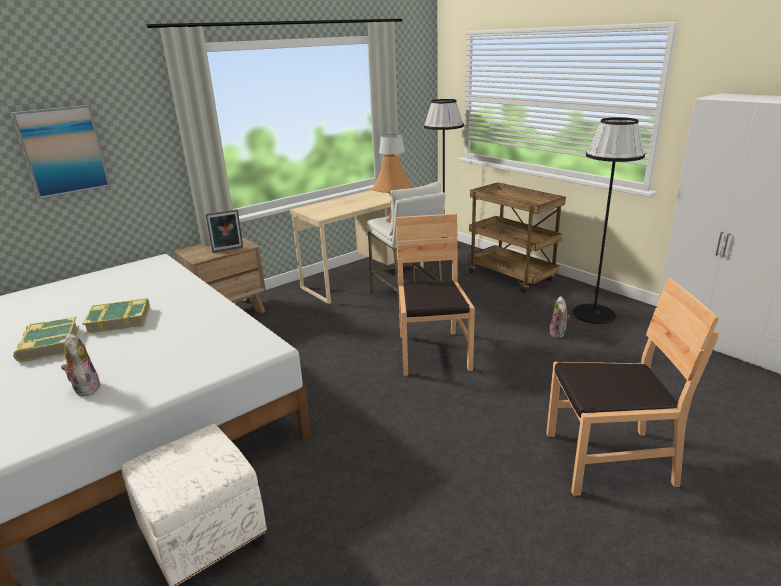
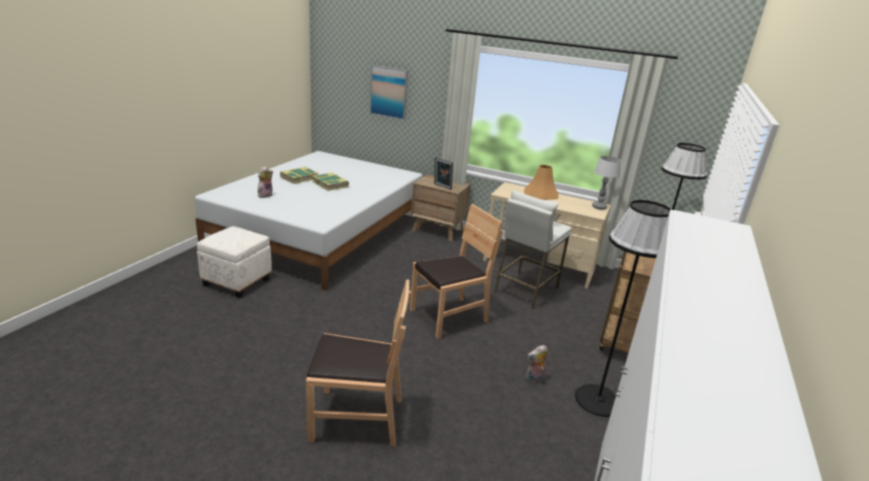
camera: 60 degrees right, 0 degrees up
(608, 460) = (356, 418): brown chair -> brown chair turned 60 degrees counterclockwise

